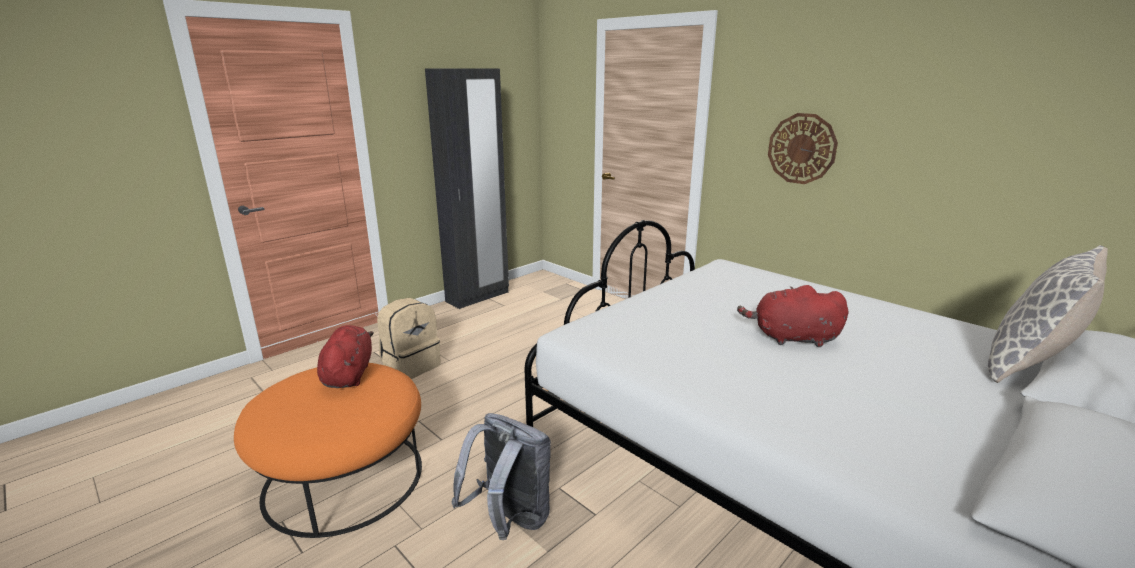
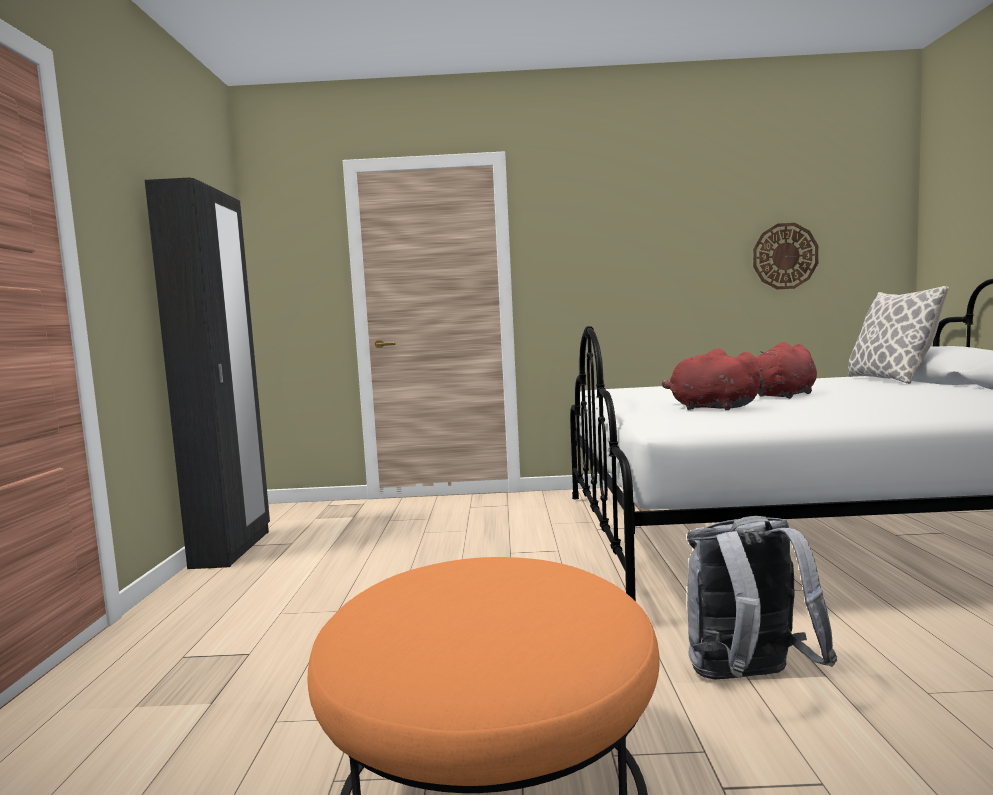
camera: 45 degrees left, 15 degrees down
(349, 374) = (443, 578): red plush toy -> red plush toy (709, 408)
(411, 366) = (291, 640): beige backpack -> none
(801, 148) = (617, 275): wall clock -> wall clock (785, 256)

